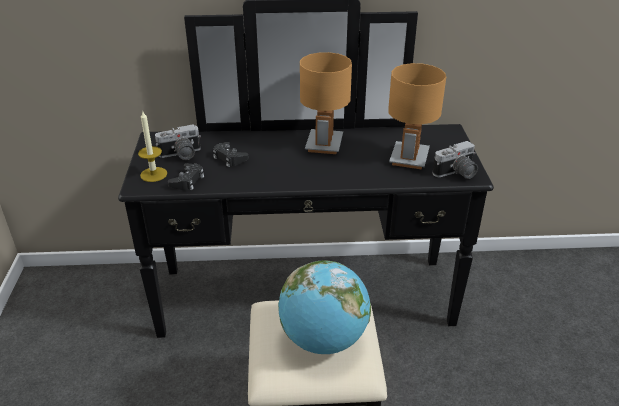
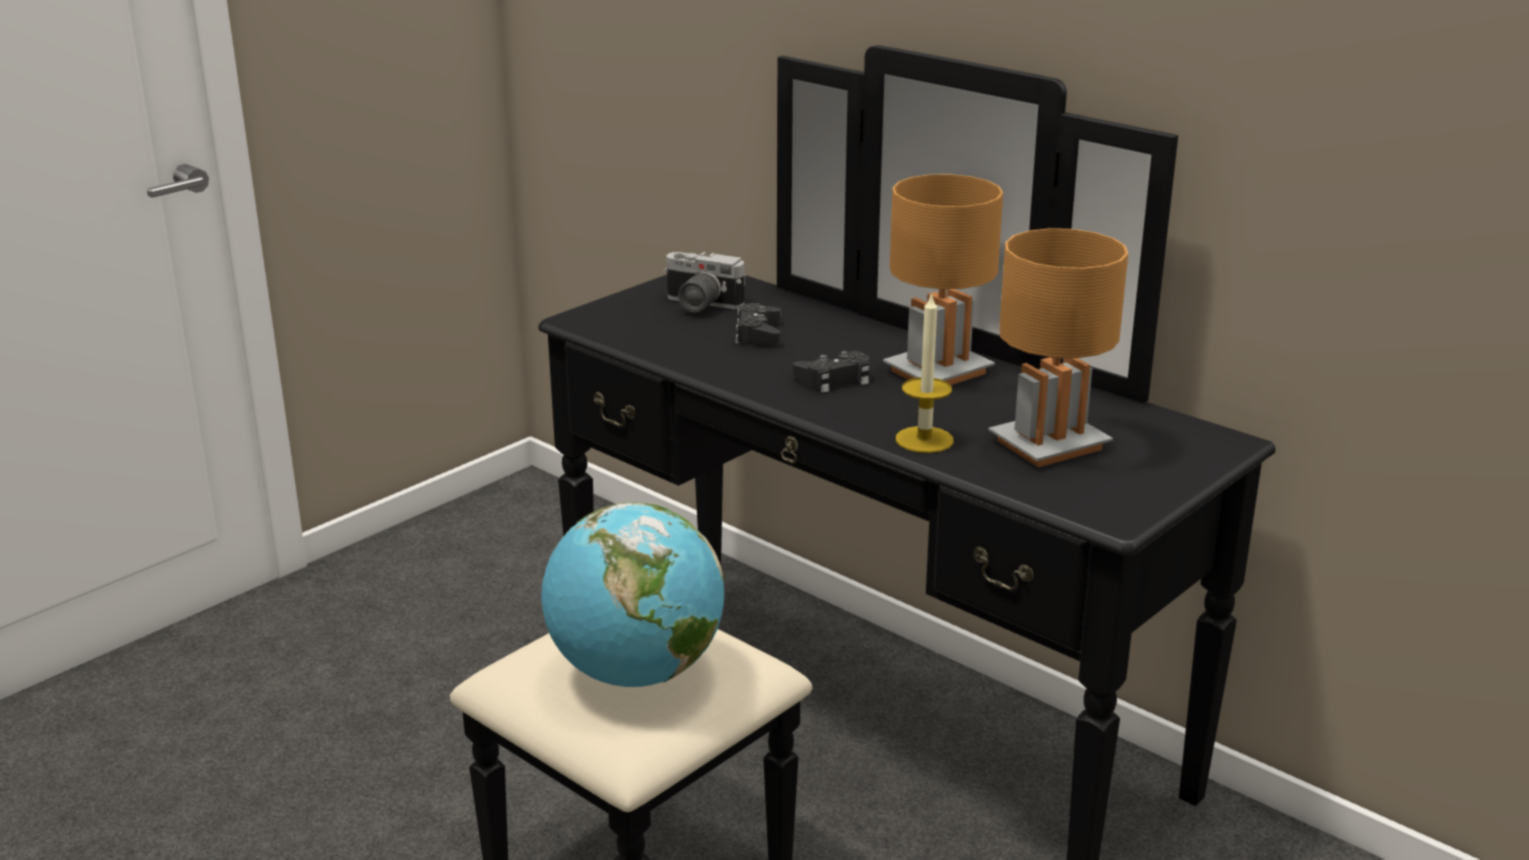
camera: 45 degrees right, 10 degrees down
(153, 174) = (622, 313): candle -> candle (924, 440)
(187, 181) = (650, 337): black game controller -> black game controller (835, 379)
(456, 174) = (1092, 499): camera -> none

